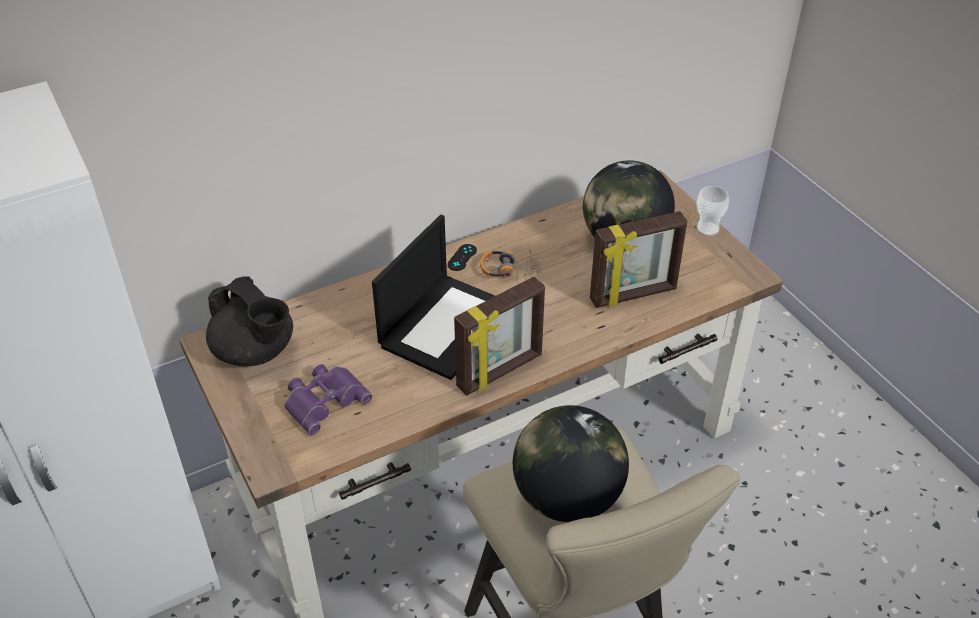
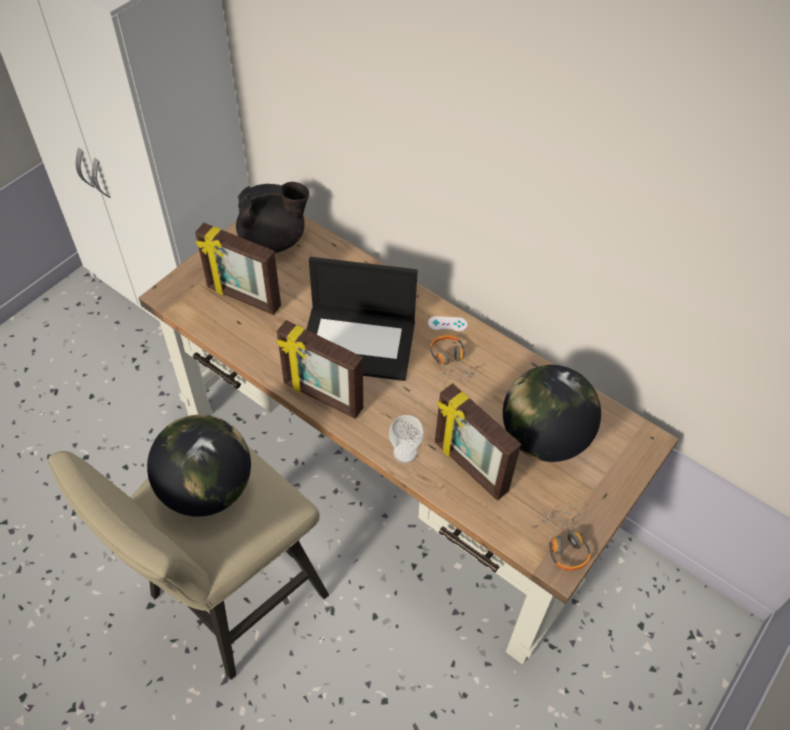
camera: 65 degrees right, 10 degrees up
(255, 351) = (274, 240): black teapot -> black teapot turned 120 degrees counterclockwise
(324, 400) = (243, 298): purple binoculars -> picture frame
(462, 257) = (447, 324): black game controller -> white game controller
(707, 229) = (608, 506): cup -> cup (405, 452)
(731, 265) = (563, 542): none -> headphones

